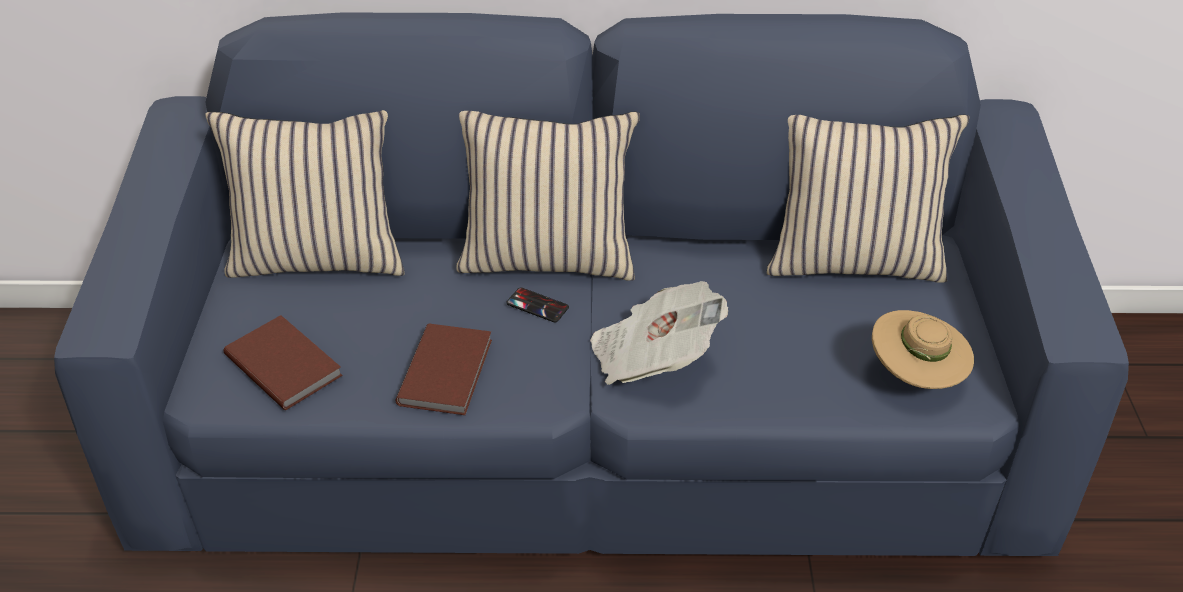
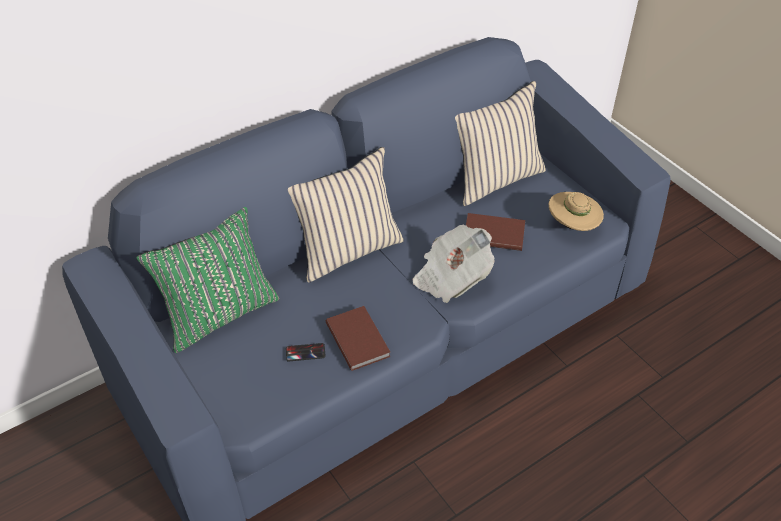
camera: 35 degrees left, 5 degrees up
(285, 363) = (266, 382): brown book -> brown book (493, 233)
(319, 258) = (219, 314): beige pillow -> green pillow
(537, 305) = (369, 279): phone -> phone (305, 352)

